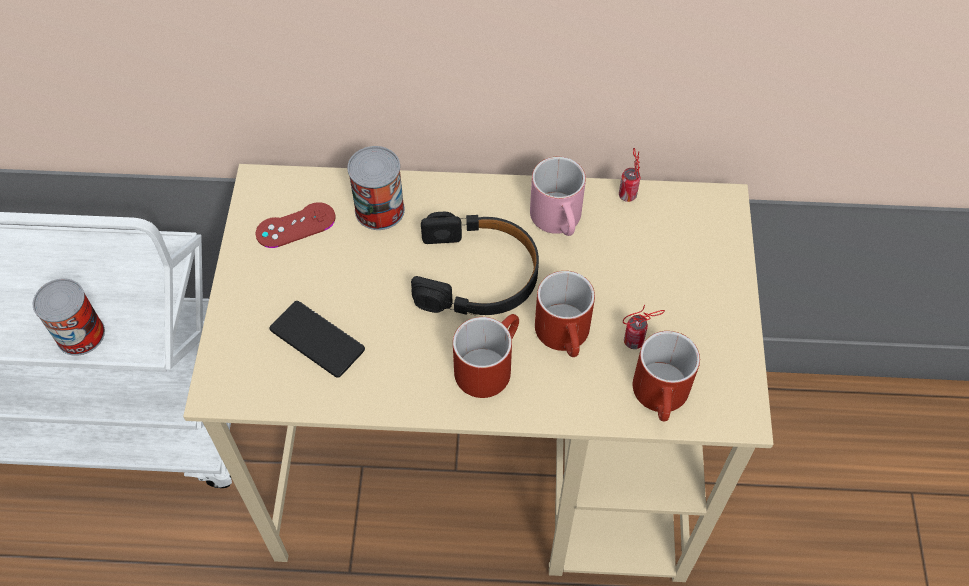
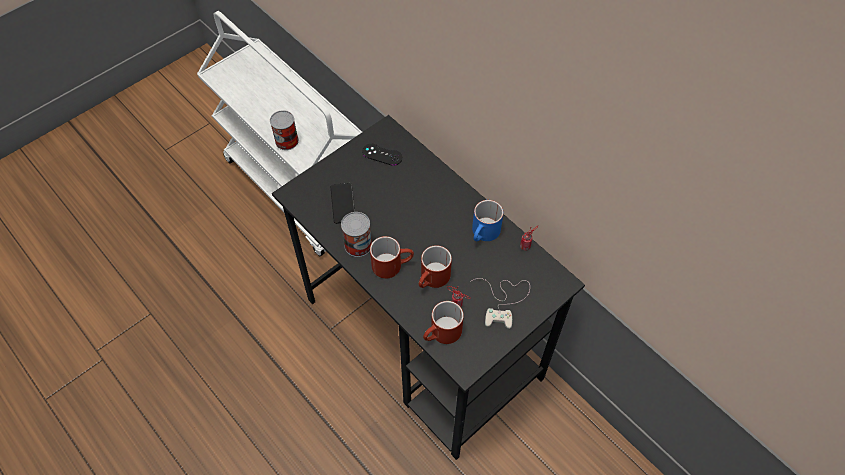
camera: 45 degrees right, 0 degrees up
(295, 225) = (382, 154): red game controller -> black game controller
(379, 210) = (419, 173): can -> can (358, 245)
(477, 275) = (427, 228): black headphones -> none
(488, 470) = (424, 339): beige desk -> black desk
(560, 221) = (484, 234): pink mug -> blue mug
(682, 285) = (503, 300): none -> white game controller

